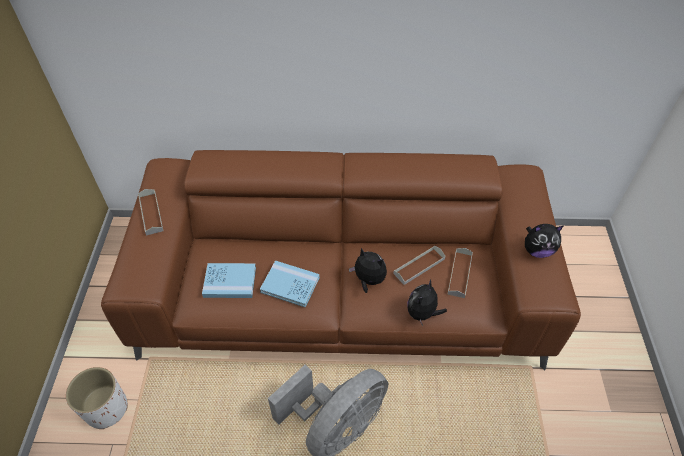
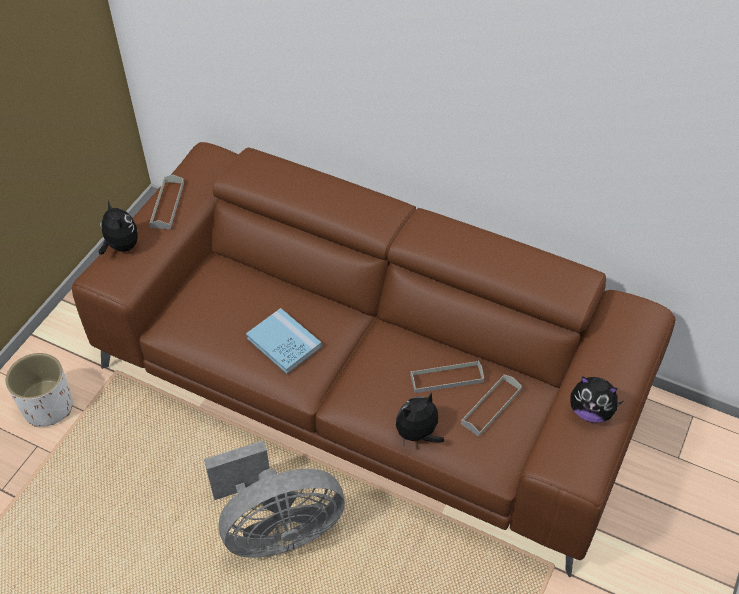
camera: 25 degrees right, 0 degrees up
(230, 282) = (220, 314): blue book -> none
(368, 280) = (376, 372): plush toy -> plush toy (121, 246)

